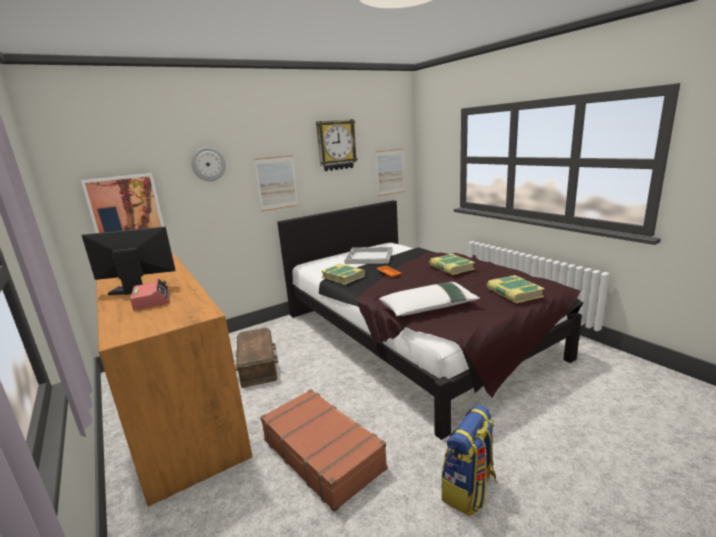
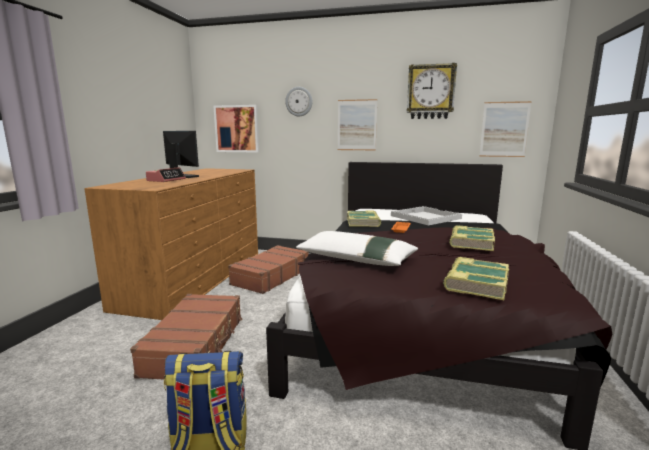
camera: 45 degrees right, 5 degrees down
(258, 365) = (270, 276): brown storage box -> brown suitcase

